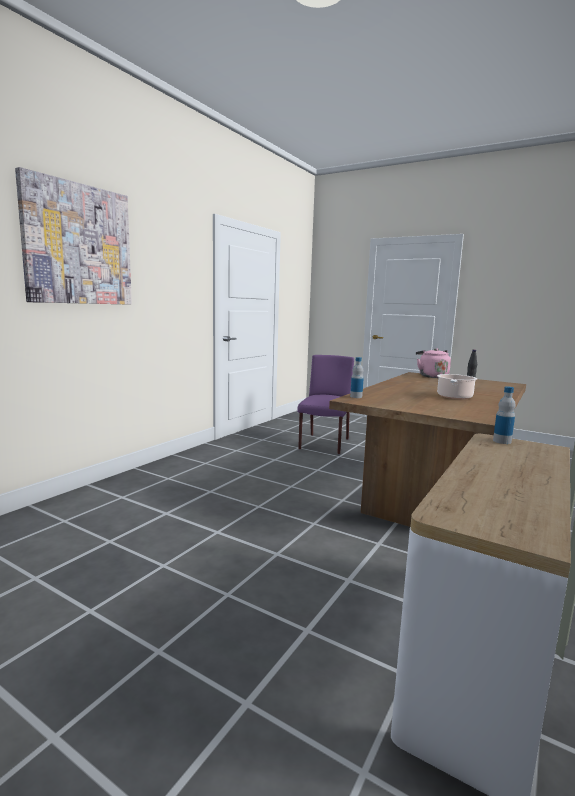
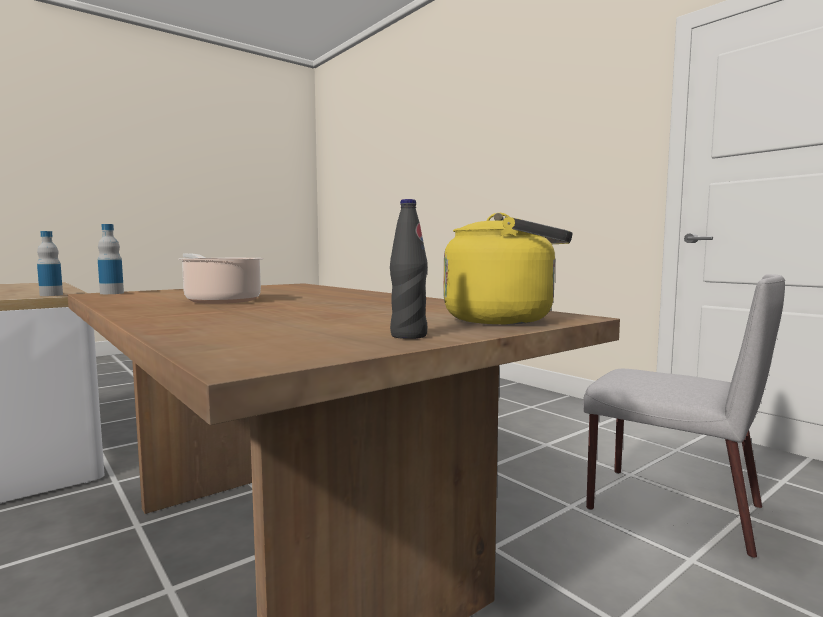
camera: 110 degrees right, 5 degrees down
(78, 245) = (480, 147): picture -> none
(324, 444) = (670, 507): purple chair -> grey chair
(356, 396) = (307, 286): bottle -> bottle (112, 293)
(431, 376) = (505, 320): pink kettle -> yellow kettle

